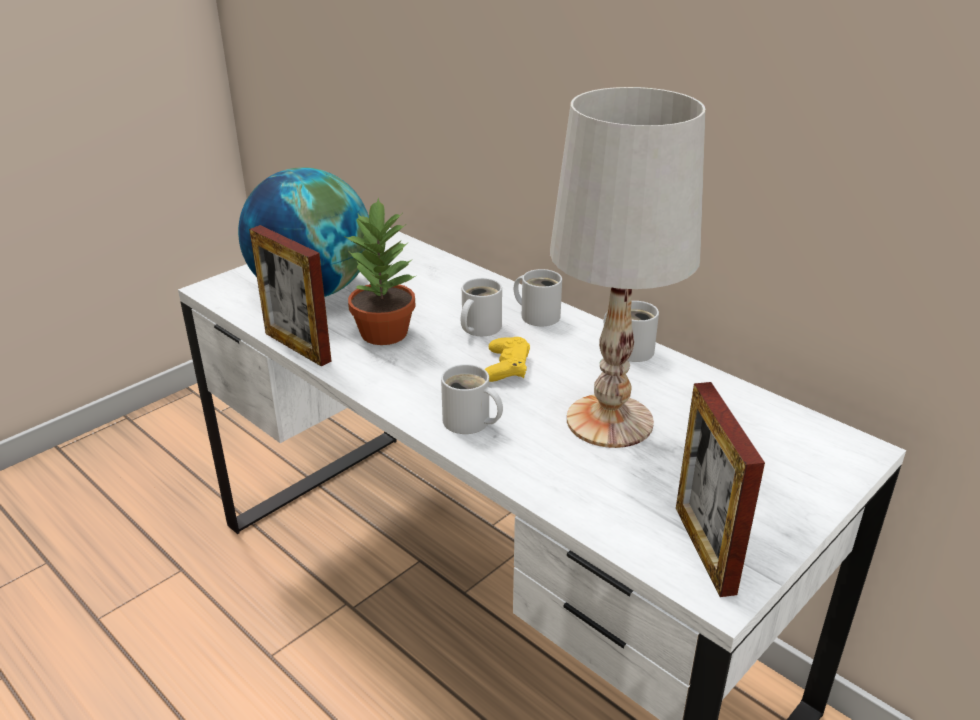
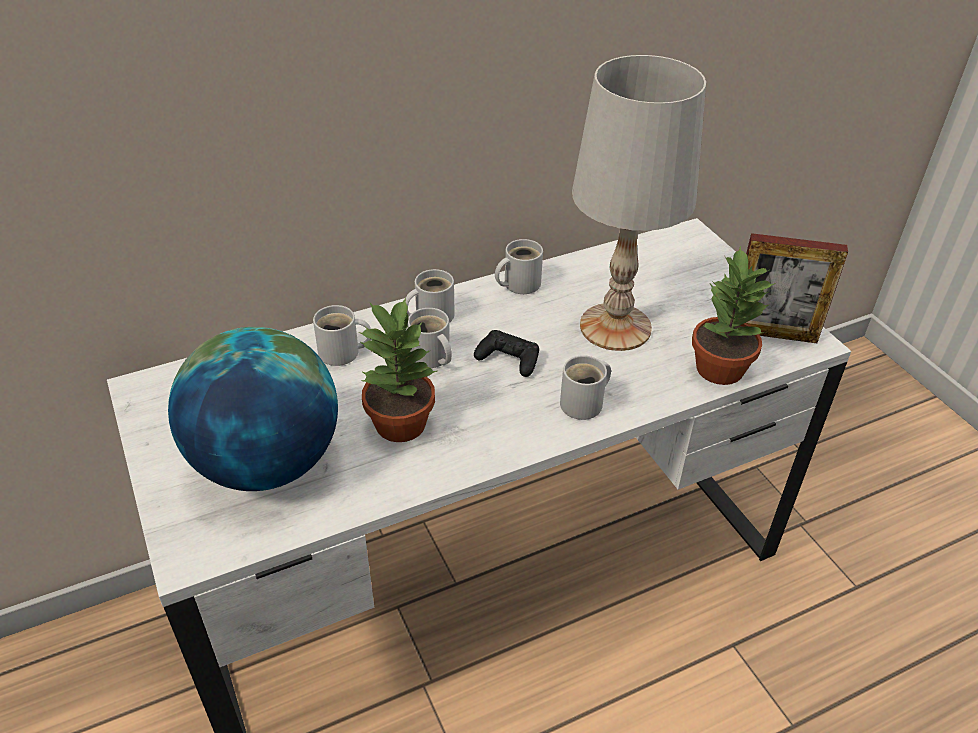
camera: 70 degrees left, 10 degrees up
(297, 347) = (389, 496): picture frame -> none
(455, 289) = (343, 353): none -> white mug
(506, 366) = (508, 359): yellow game controller -> black game controller
(595, 509) = (718, 368): none -> potted plant

